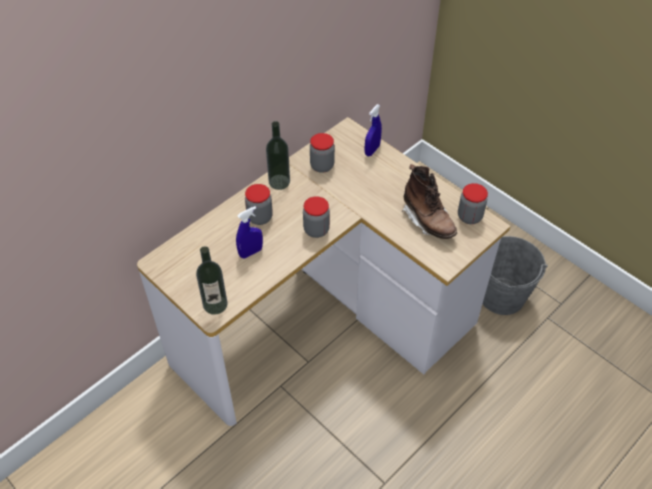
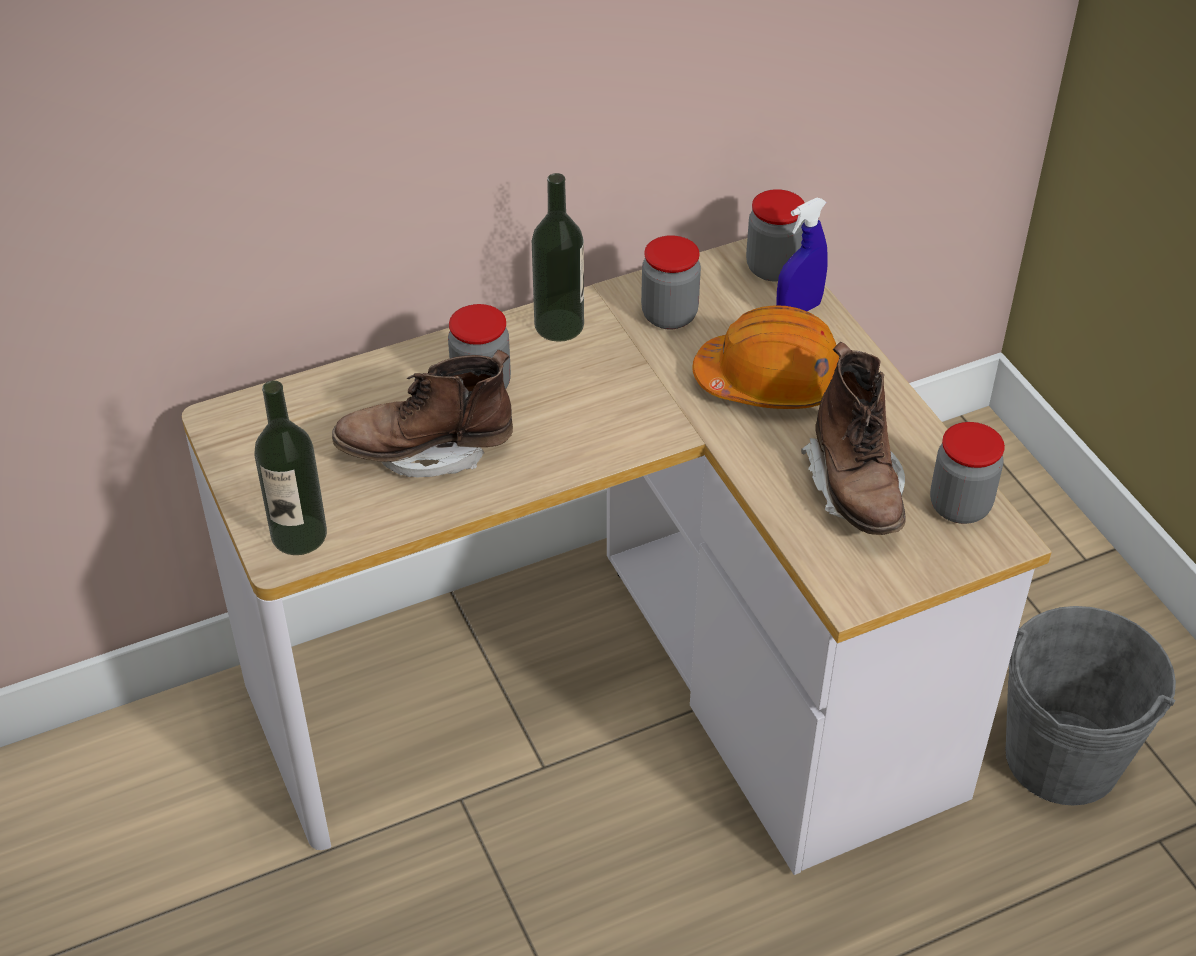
camera: 20 degrees right, 5 degrees down
(251, 252) = (426, 451): blue spray bottle -> brown boot
(316, 230) = (591, 443): jar -> jar (773, 268)
(375, 184) = (771, 382): none -> orange hard hat

